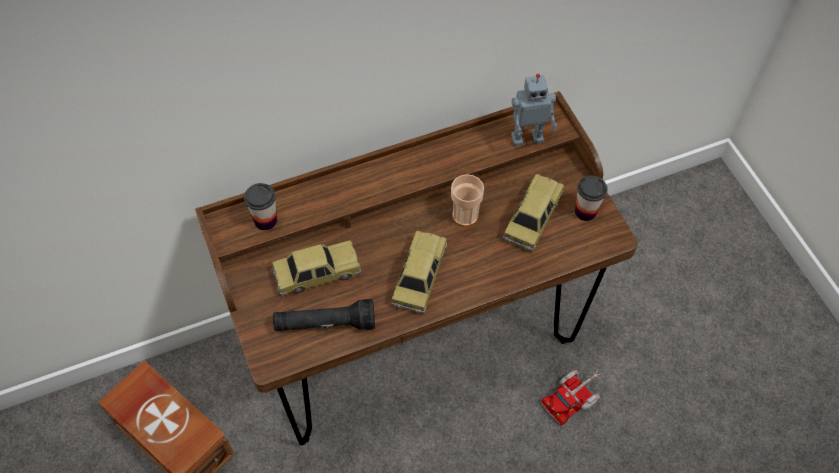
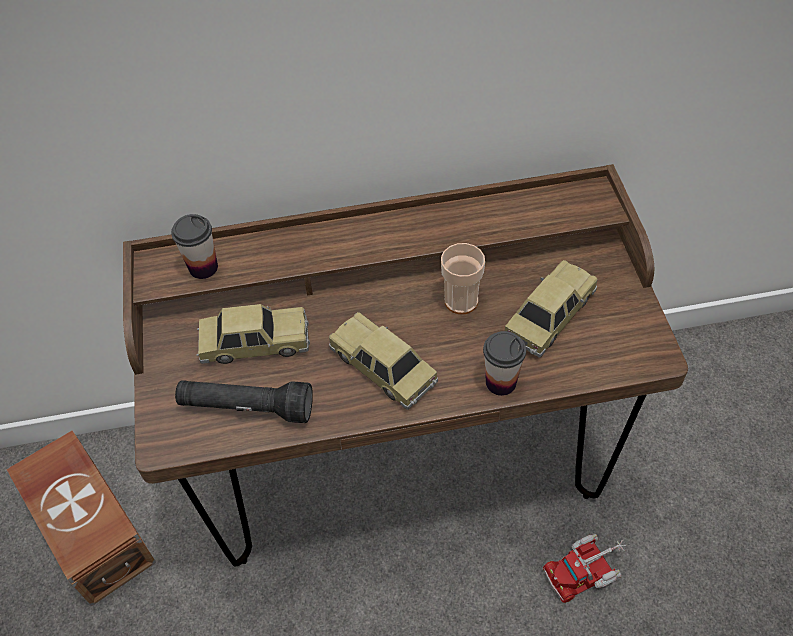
camera: 15 degrees right, 5 degrees down
(419, 277) = (383, 368): toy car -> toy car turned 75 degrees counterclockwise
(526, 137) = (559, 213): toy robot -> none
(585, 211) = (622, 318): cup -> cup (501, 382)

